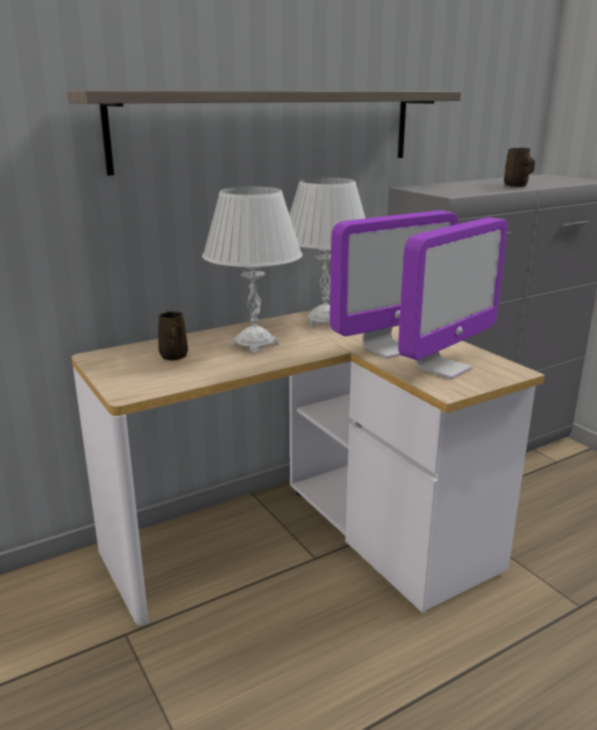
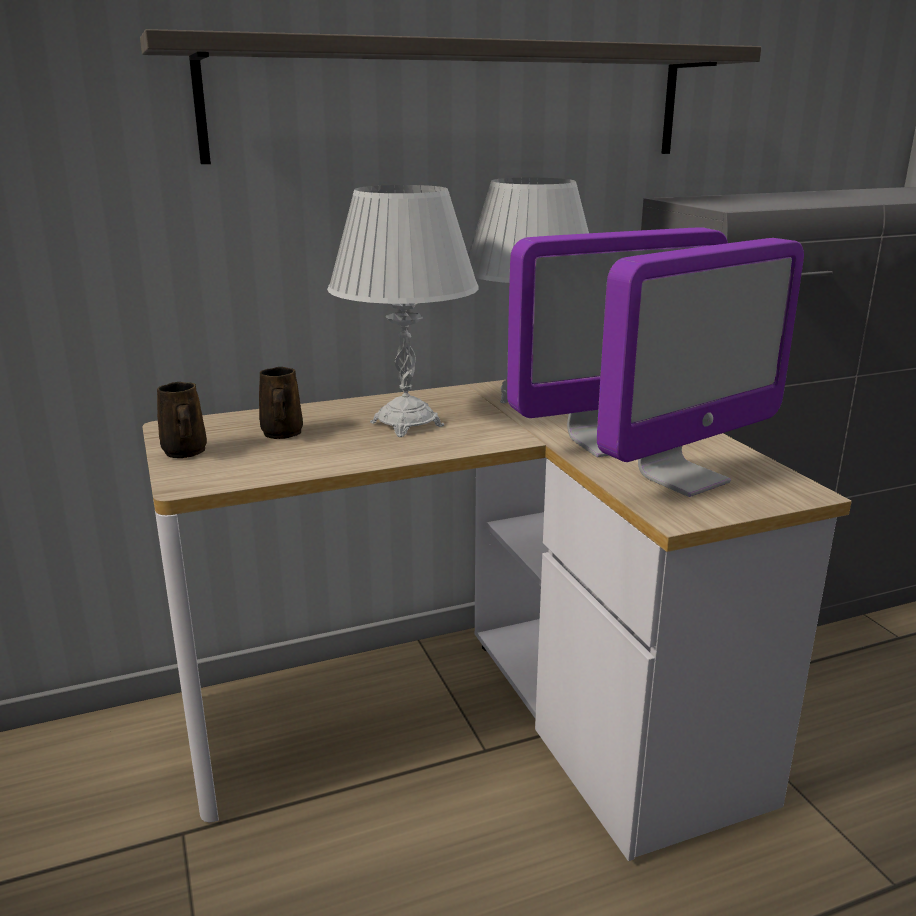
camera: 10 degrees right, 0 degrees up
(516, 186) = (850, 200): brown mug -> brown mug (185, 453)

